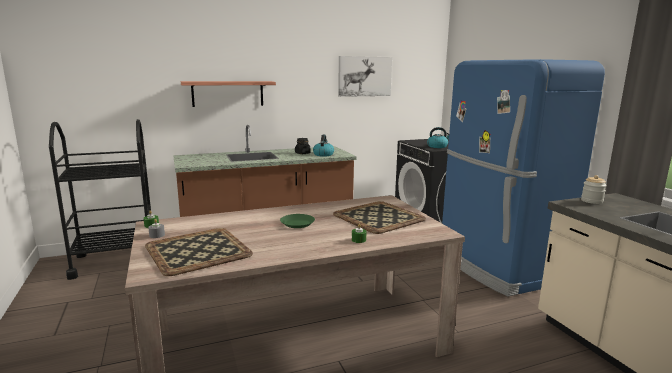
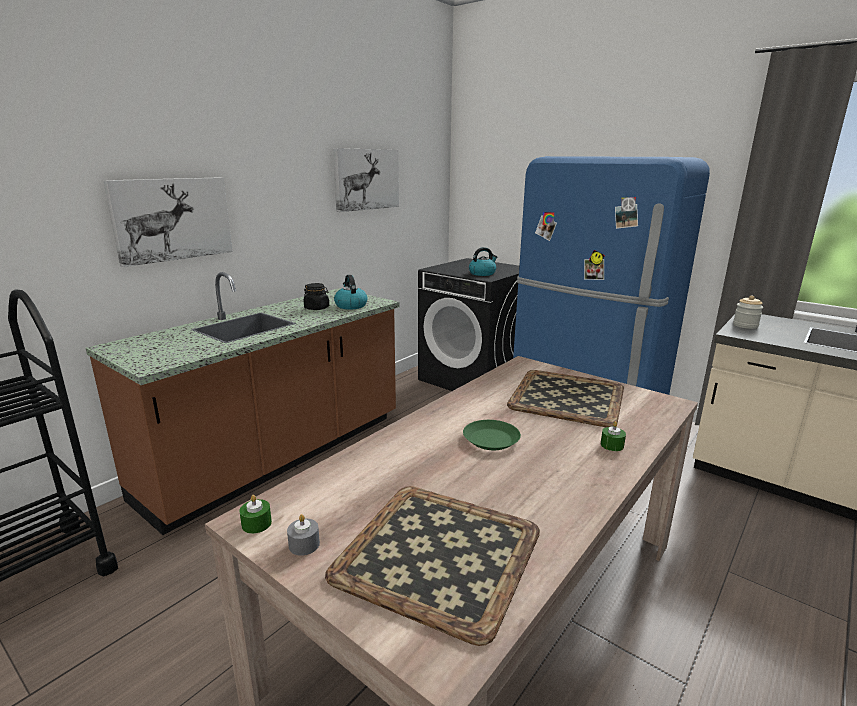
camera: 30 degrees left, 5 degrees up
(228, 93) = (172, 219): shelf -> picture

